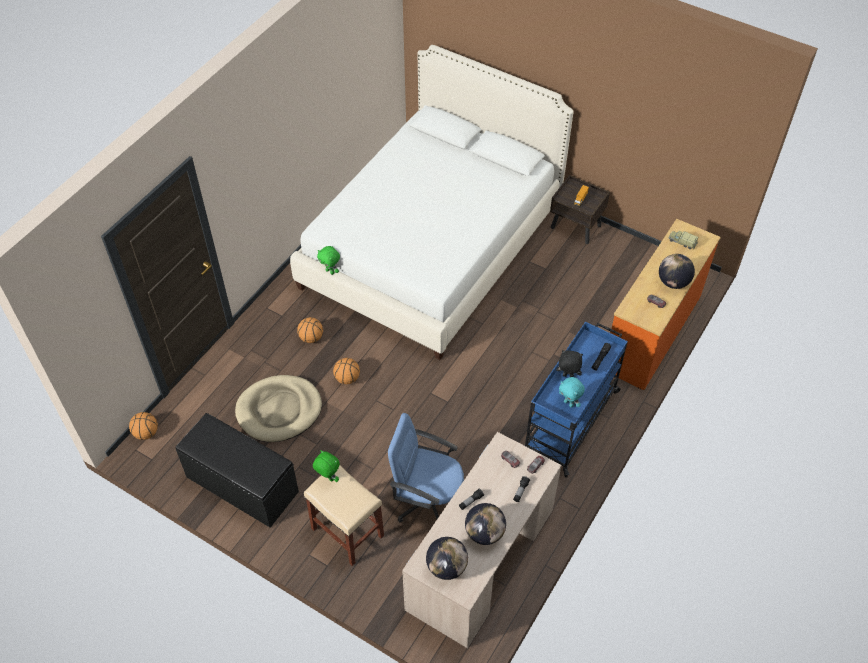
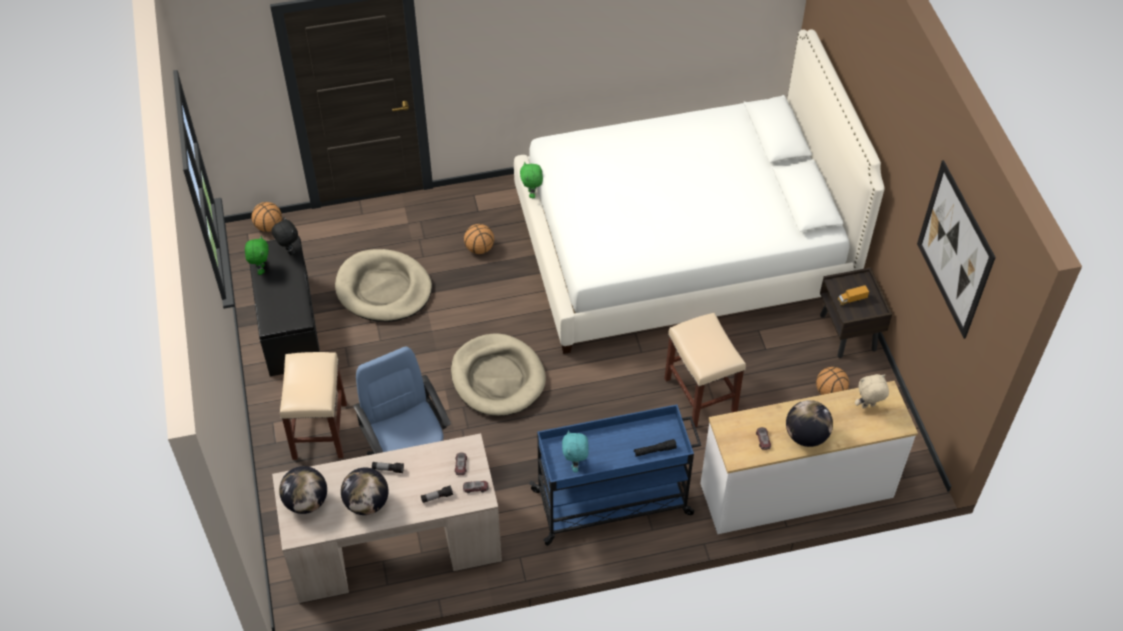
camera: 45 degrees right, 0 degrees up
(328, 478) = (312, 358): green plush toy -> green plush toy (261, 269)
(347, 378) = (468, 306): basketball -> basketball (830, 391)
(418, 406) = (498, 378): none -> beige dog bed
(542, 322) = (699, 394): none -> beige stool
(567, 376) = (604, 440): black plush toy -> black plush toy (288, 251)
(653, 333) = (796, 491): orange dresser -> white dresser
(676, 108) = (954, 250): none -> picture
(682, 242) = (868, 406): toy truck -> beige plush toy

